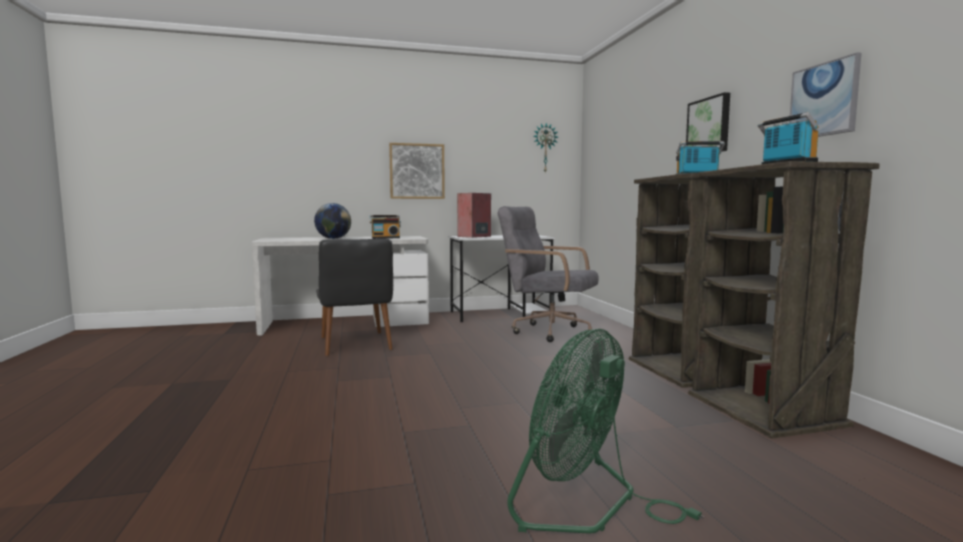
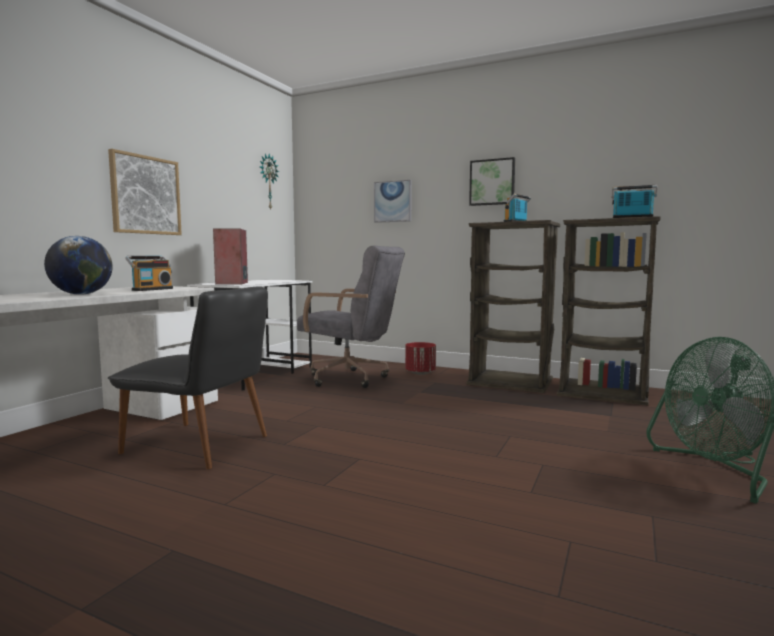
camera: 50 degrees left, 0 degrees up
(547, 332) = (351, 380): grey office chair -> grey office chair turned 135 degrees counterclockwise
(621, 341) = (420, 373): none -> red planter
(824, 100) = (605, 175): picture -> picture (393, 201)

